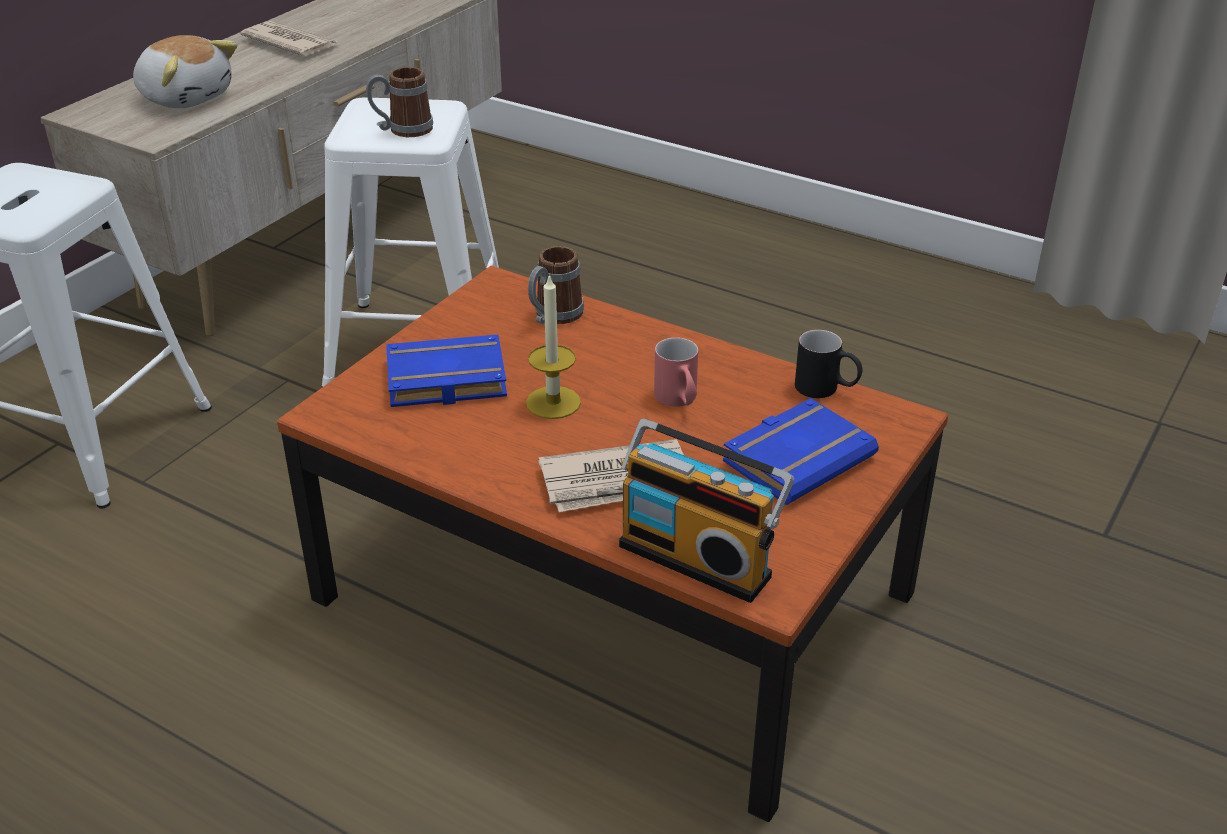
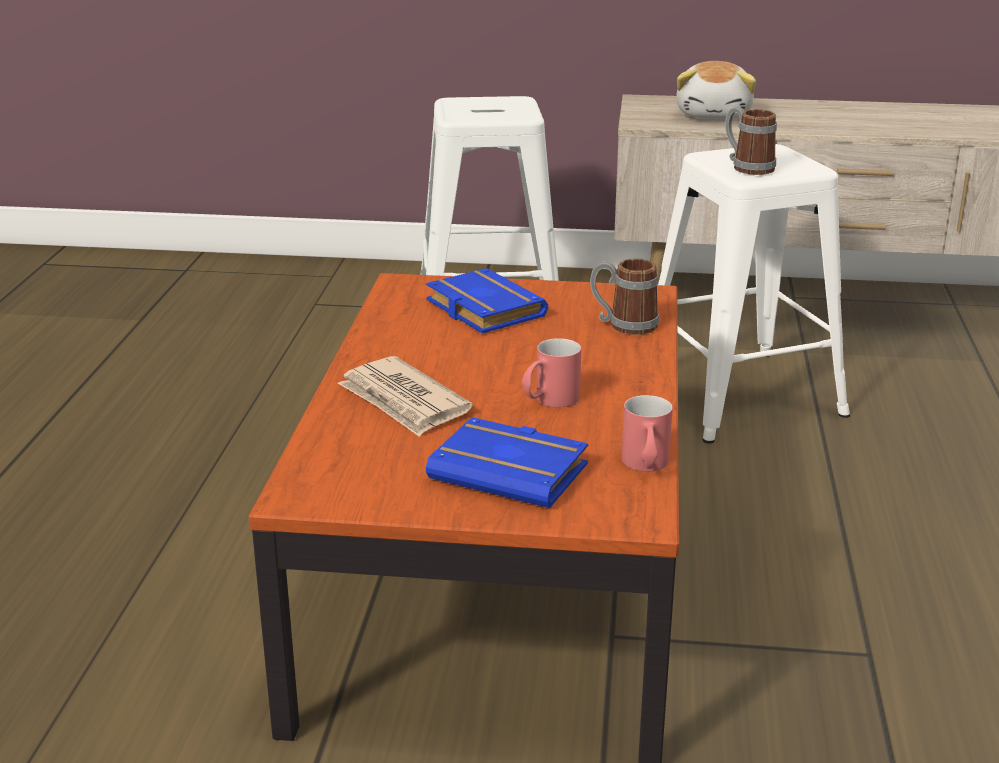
camera: 65 degrees right, 10 degrees down
(290, 43) = (860, 116): newspaper -> none
(553, 402) = (493, 353): candle -> none
(698, 557) = (325, 454): radio -> none
(826, 389) = (646, 466): black mug -> red mug

